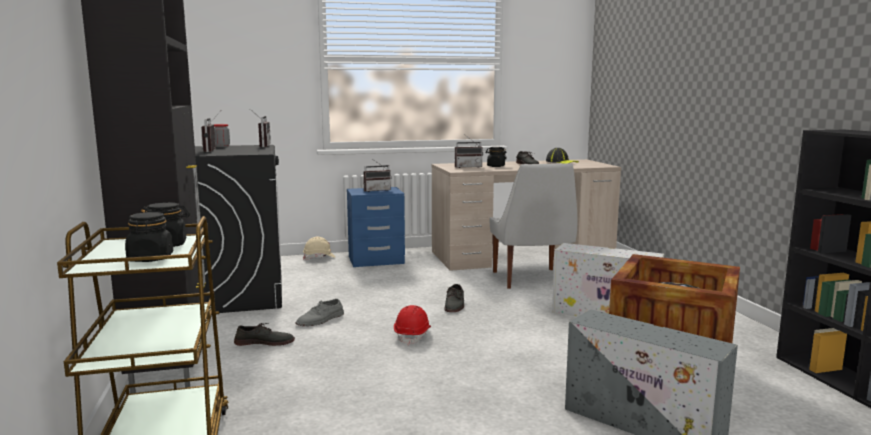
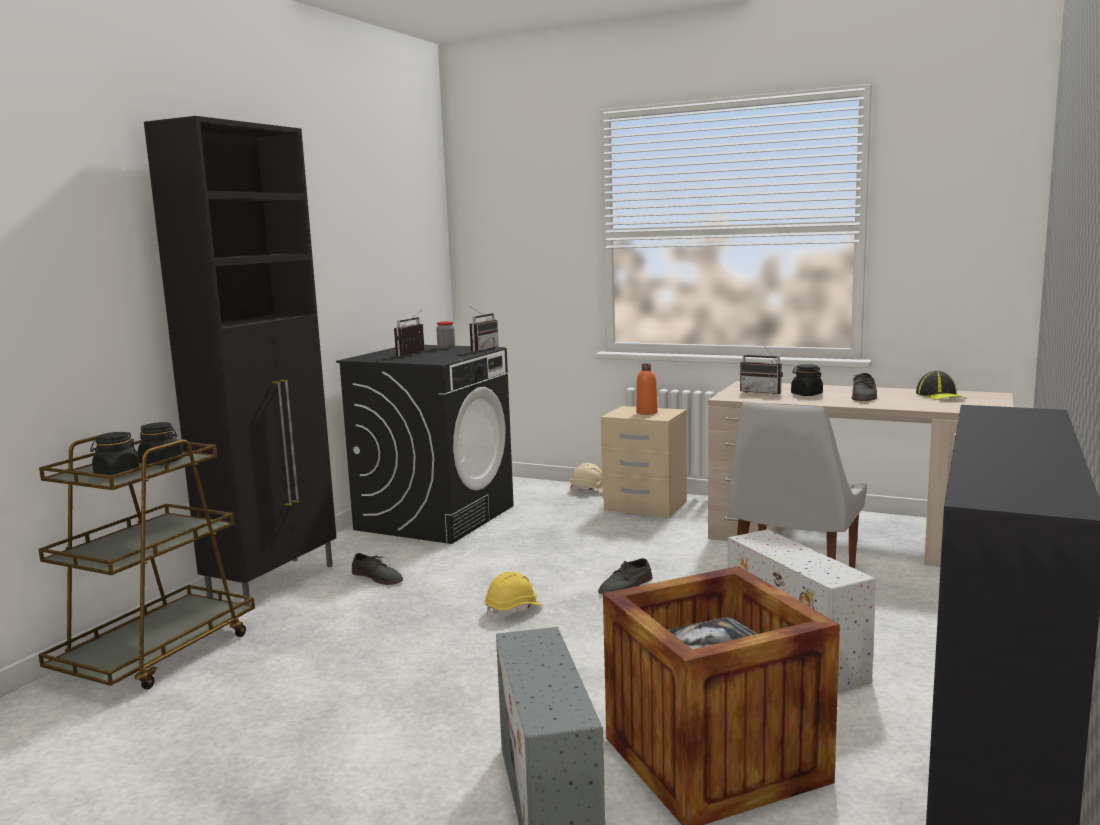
camera: 40 degrees right, 0 degrees up
(320, 320) = (462, 567): grey shoe -> none
(376, 190) = (646, 412): radio -> orange bottle
(376, 260) = (645, 506): blue nightstand -> beige nightstand
(413, 335) = (513, 610): red hard hat -> yellow hard hat

